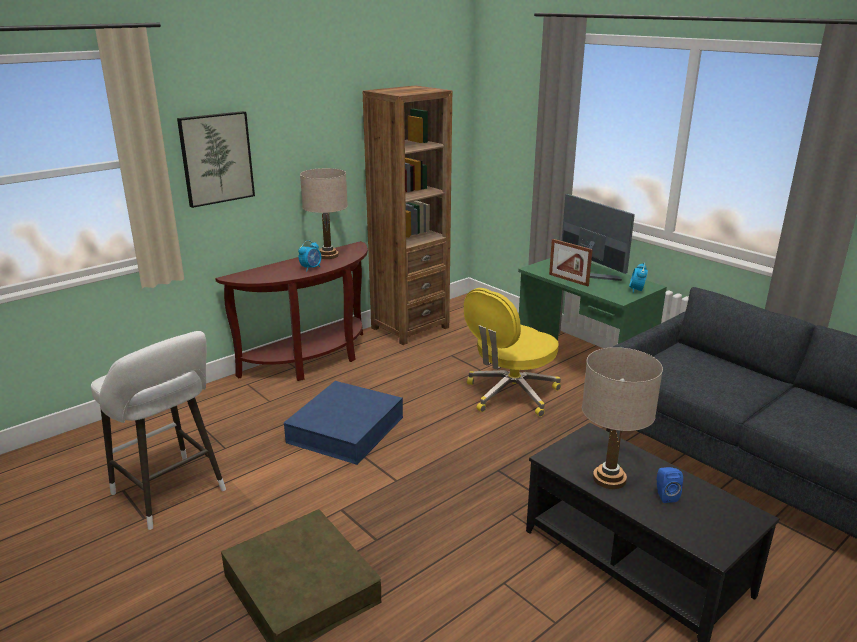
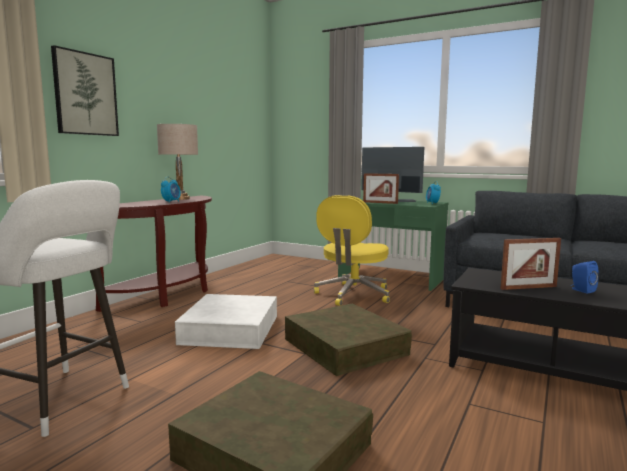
camera: 20 degrees left, 15 degrees down
(345, 429) = (230, 329): blue storage box -> white storage box
(410, 328) = (241, 271): brown bookcase -> none
(442, 479) = (345, 346): none -> brown storage box
(609, 478) = (528, 288): beige table lamp -> picture frame

